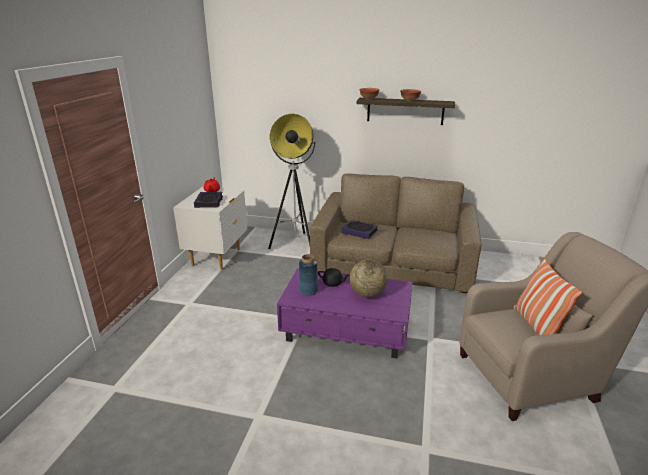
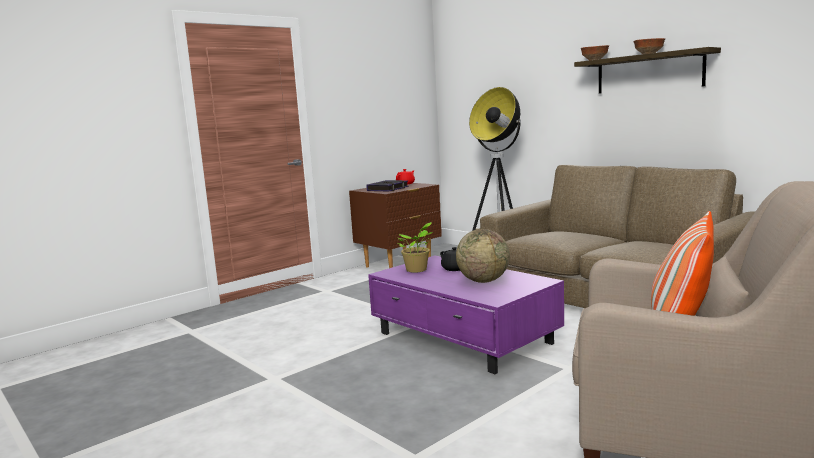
camera: 35 degrees right, 15 degrees down
(217, 257) = (399, 264): white nightstand -> brown nightstand
(308, 290) = (417, 270): blue vase -> potted plant
(359, 231) = (552, 233): book -> none

